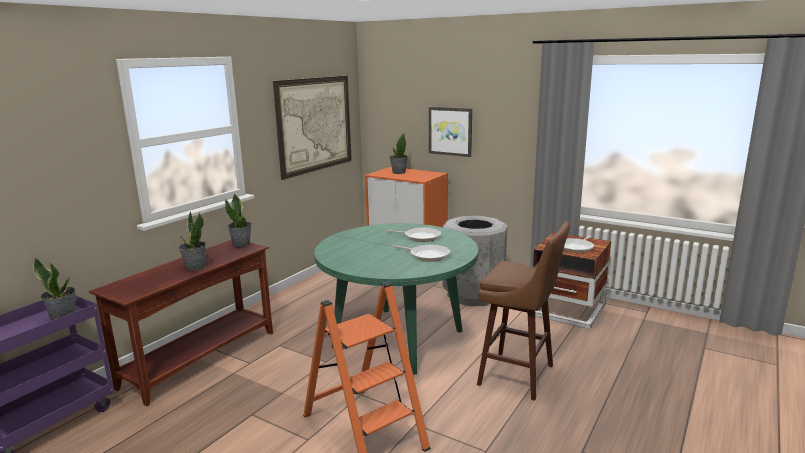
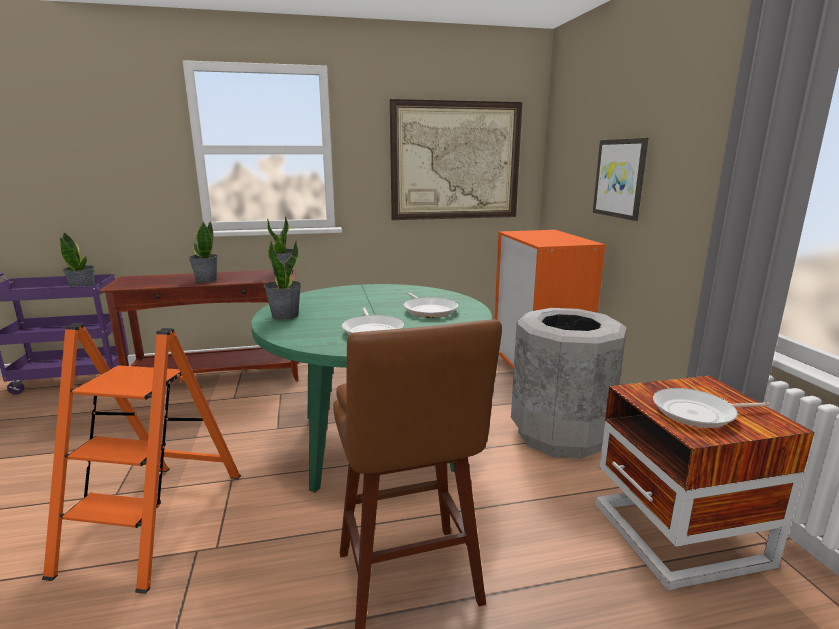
camera: 45 degrees right, 0 degrees up
(398, 172) = (543, 235): potted plant -> potted plant (285, 316)

